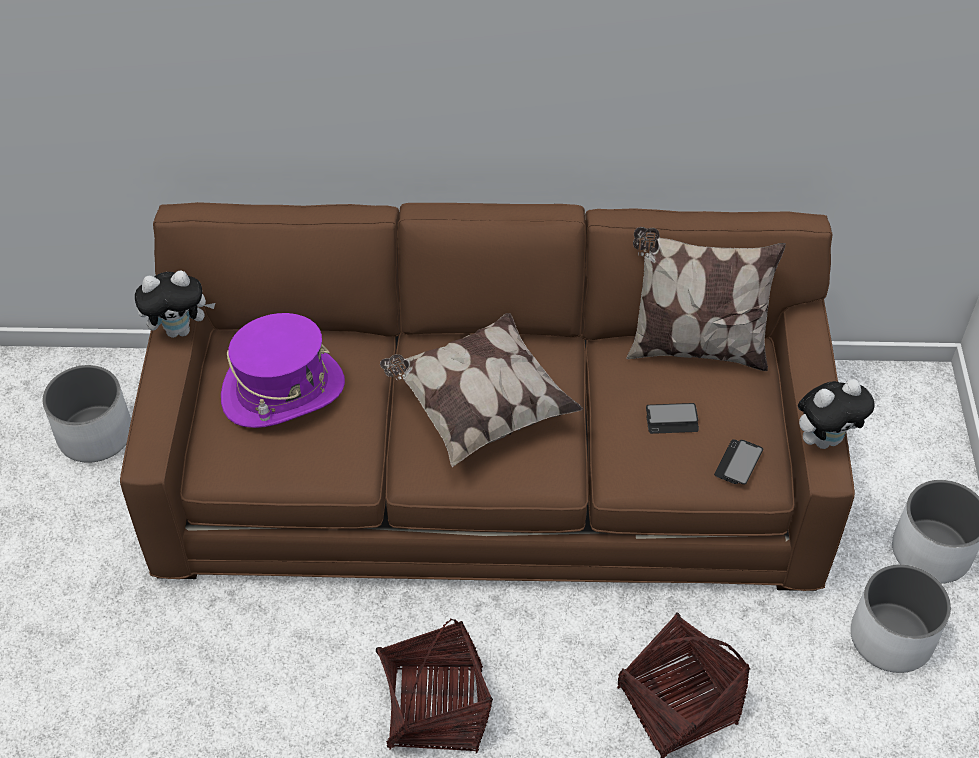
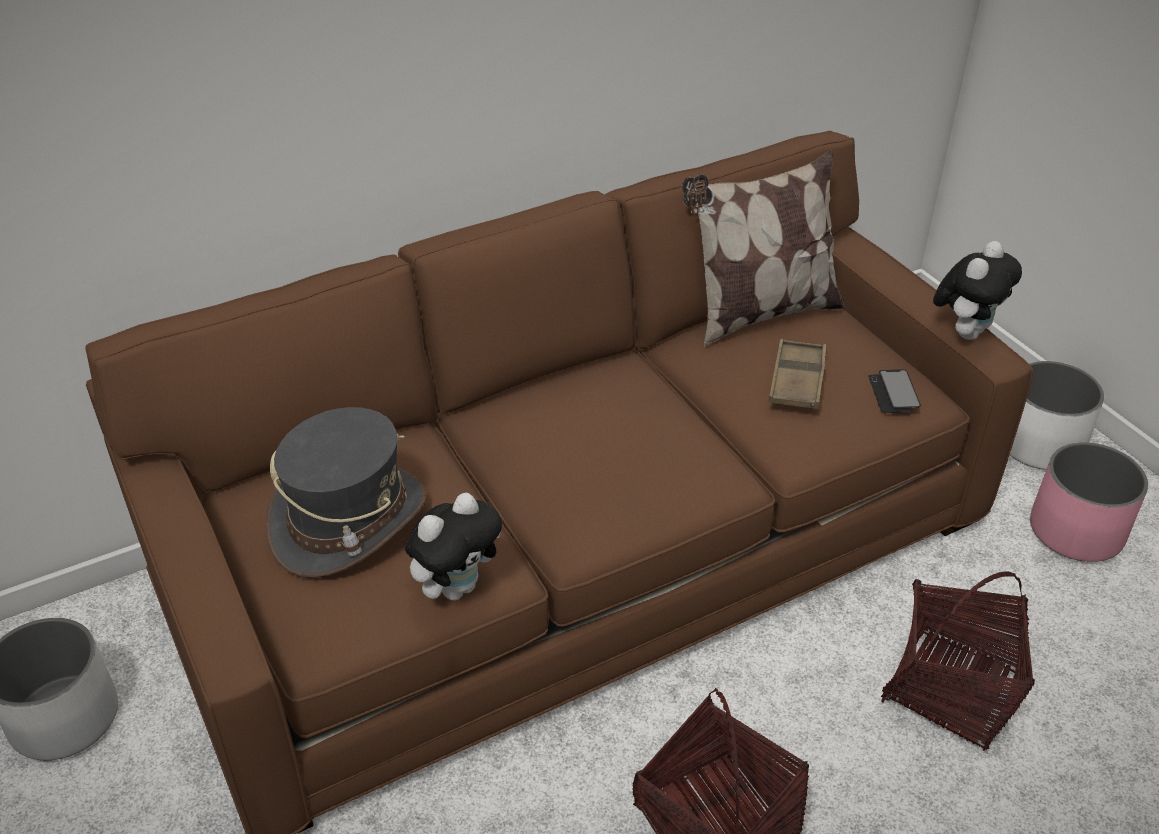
camera: 30 degrees left, 10 degrees down
(180, 329) = (175, 496): plush toy -> plush toy (457, 587)
(283, 391) = (349, 521): purple hat -> grey hat
(479, 407) = (592, 446): pillow -> none
(672, 419) = (797, 380): phone -> brown tray
(892, 637) = (1076, 531): white planter -> pink planter

